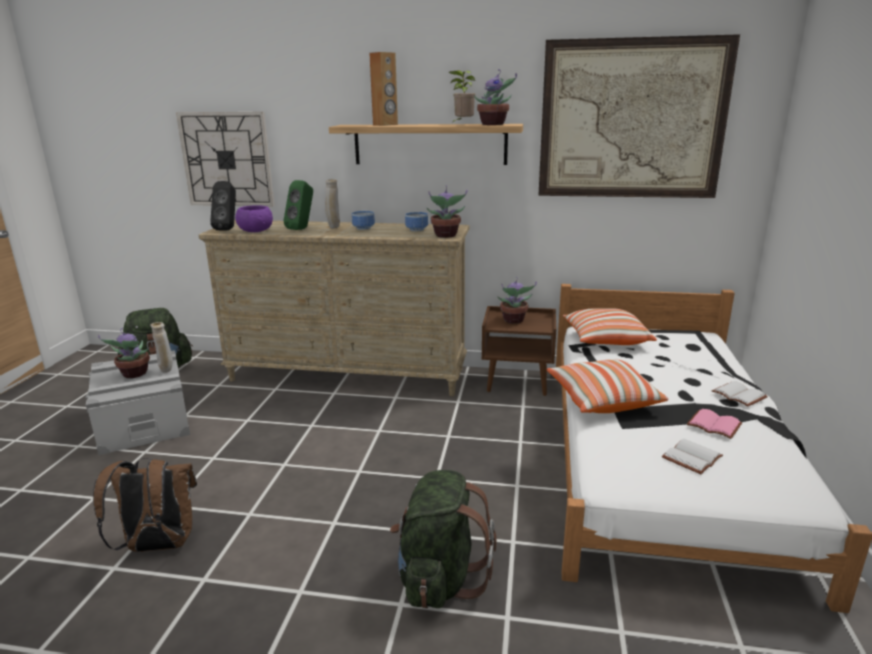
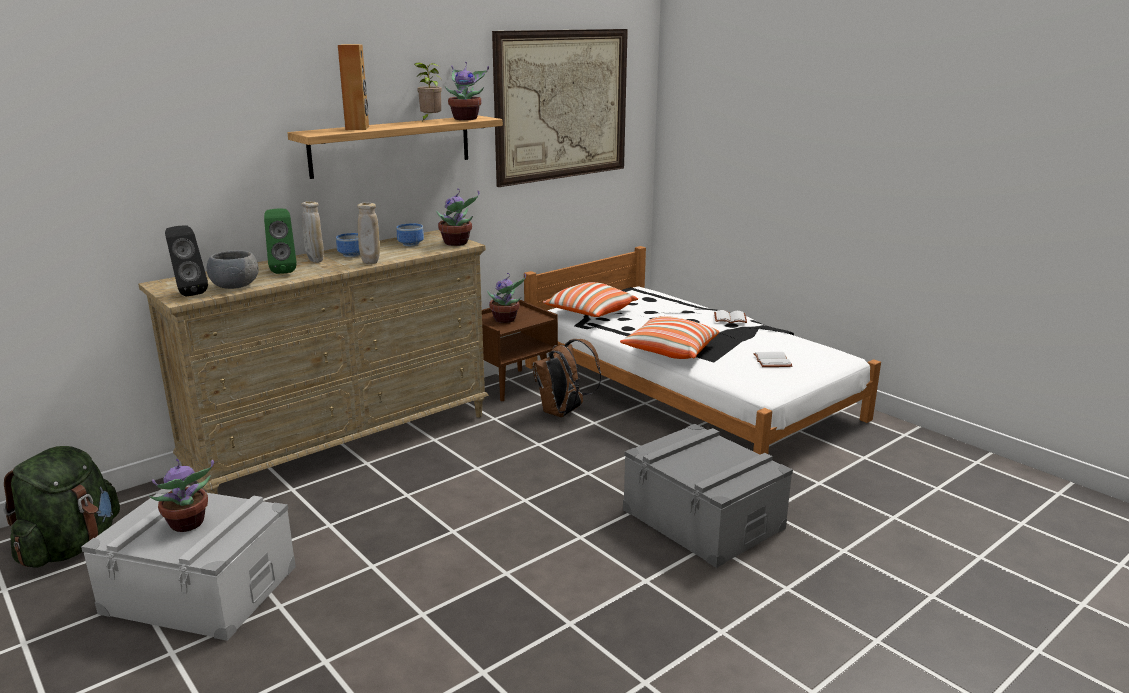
camera: 50 degrees left, 0 degrees up
(158, 546) = (483, 637): brown backpack -> brown backpack (563, 412)
(167, 370) = (221, 503): beige vase -> beige vase (371, 263)
(227, 159) = (120, 197): wall clock -> none
(255, 231) = (235, 286): purple bowl -> grey bowl
(439, 578) = (703, 519): green backpack -> grey storage box
(712, 425) = (750, 340): pink book -> none

